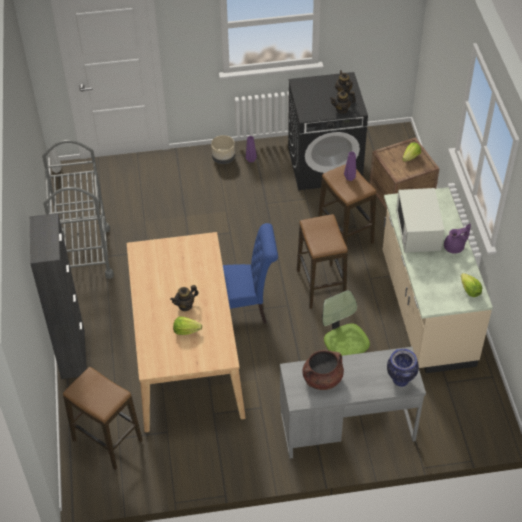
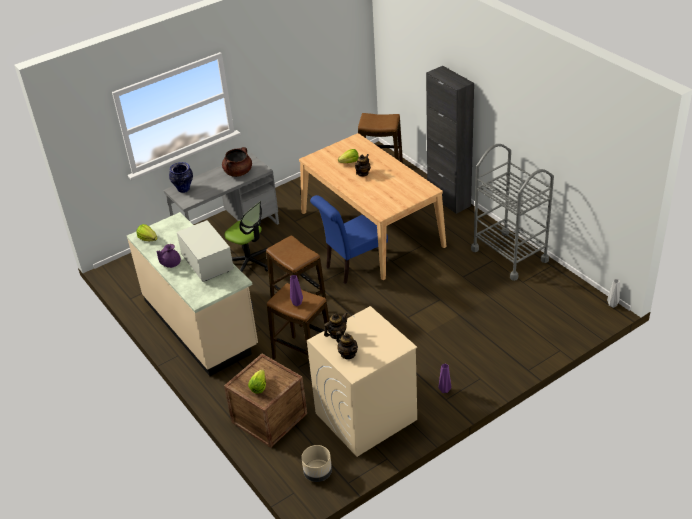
camera: 155 degrees right, 10 degrees down
(223, 158) = (473, 380): beige planter -> beige planter (317, 473)
(325, 165) = (365, 417): black washing machine -> beige washing machine

